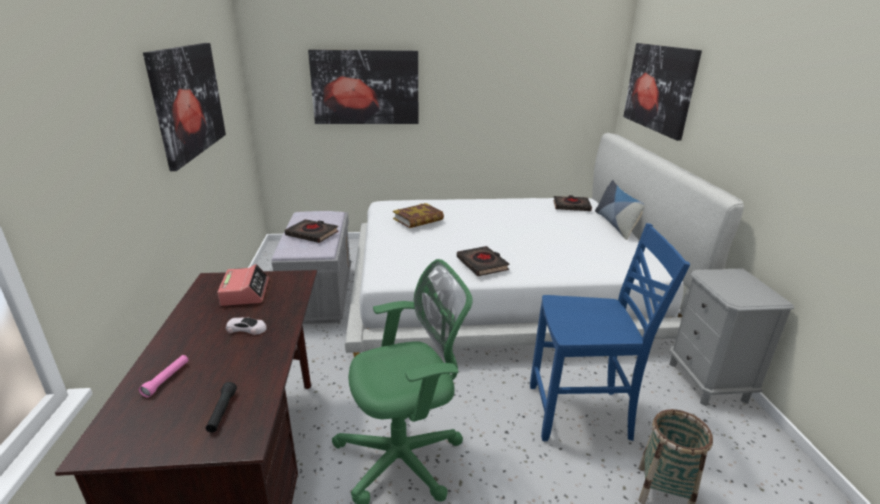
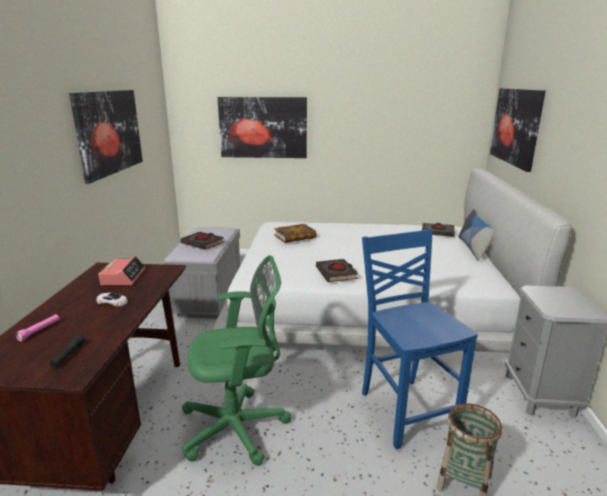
camera: 10 degrees right, 5 degrees down
(581, 414) = (406, 410): blue chair -> blue chair turned 120 degrees counterclockwise

